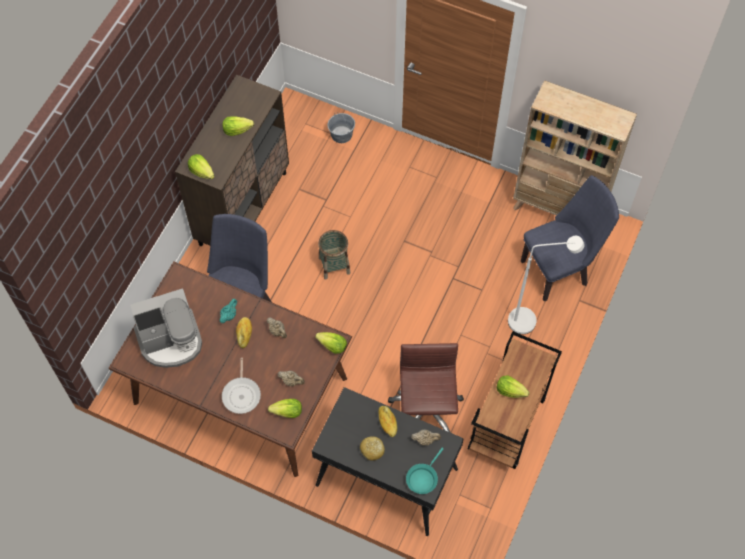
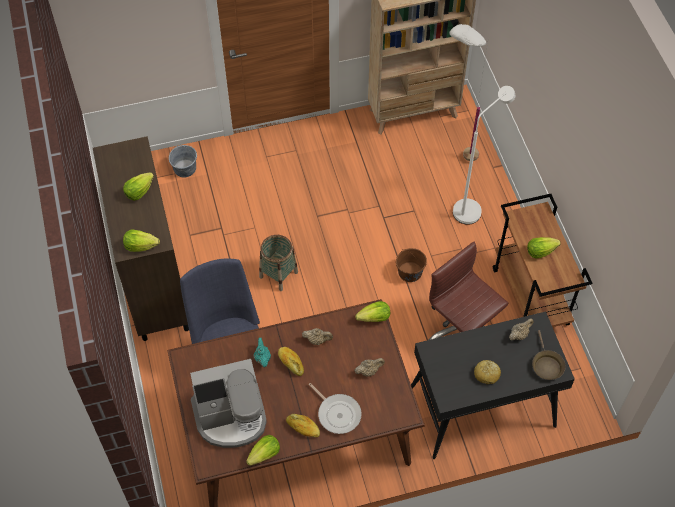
camera: 40 degrees left, 5 degrees down
(171, 340) = (231, 416): coffee machine -> coffee machine turned 45 degrees clockwise
(287, 412) = (390, 398): lettuce -> lettuce (264, 454)
(387, 422) = (477, 344): bread -> bread (303, 428)
(423, 478) = (546, 365): turquoise frying pan -> brown frying pan
(432, 335) = (410, 272): none -> brown bucket
(559, 270) = (456, 155): blue chair -> white floor lamp

